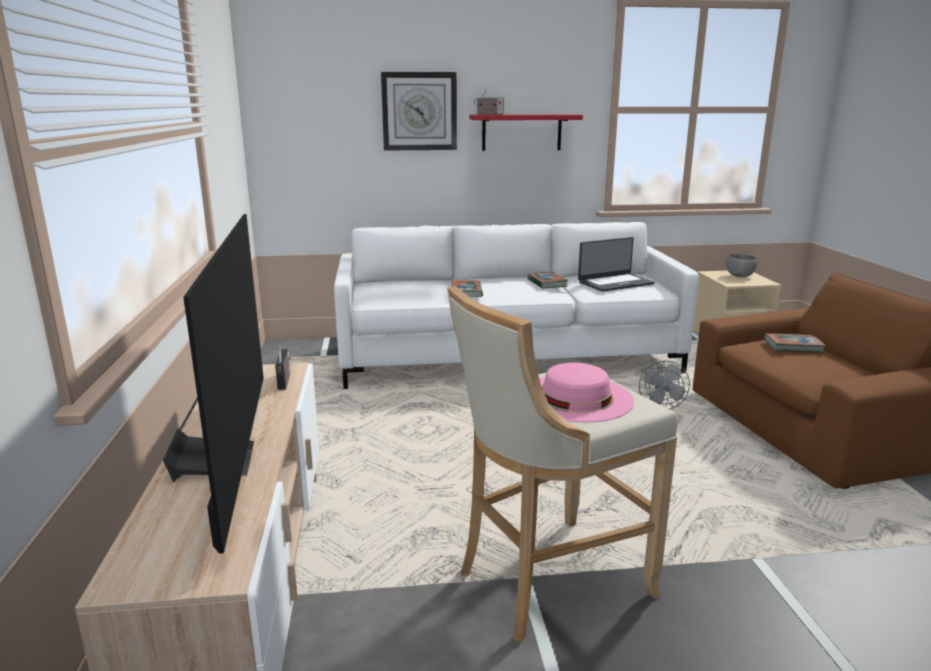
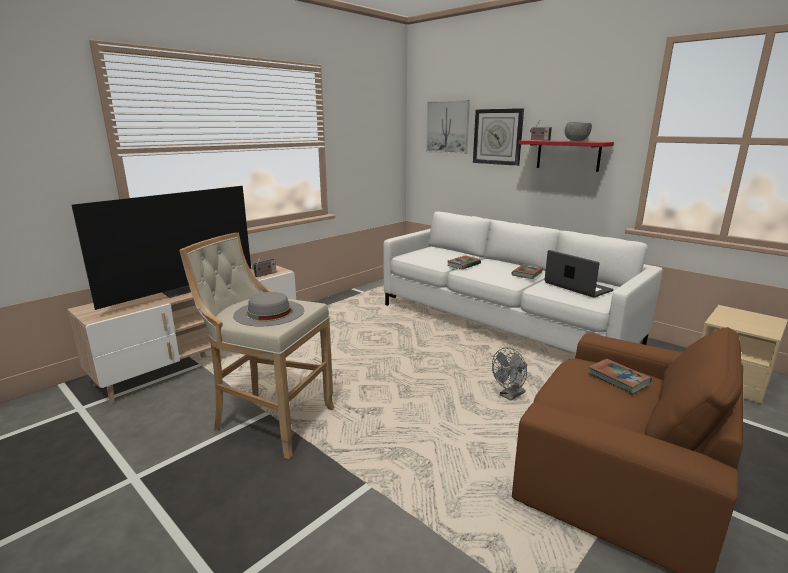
camera: 50 degrees right, 0 degrees up
(329, 98) = (448, 127): none -> picture
(575, 397) = (269, 312): pink hat -> grey hat
(615, 283) = (577, 287): laptop -> laptop turned 150 degrees counterclockwise
(739, 276) = (753, 320): grey bowl -> grey bowl (577, 141)

